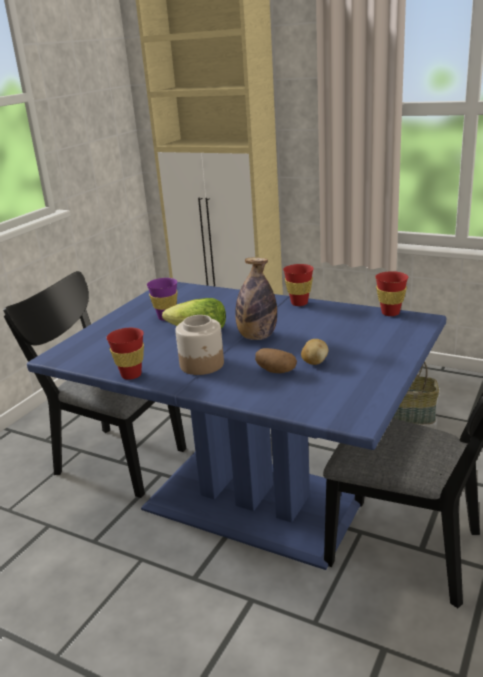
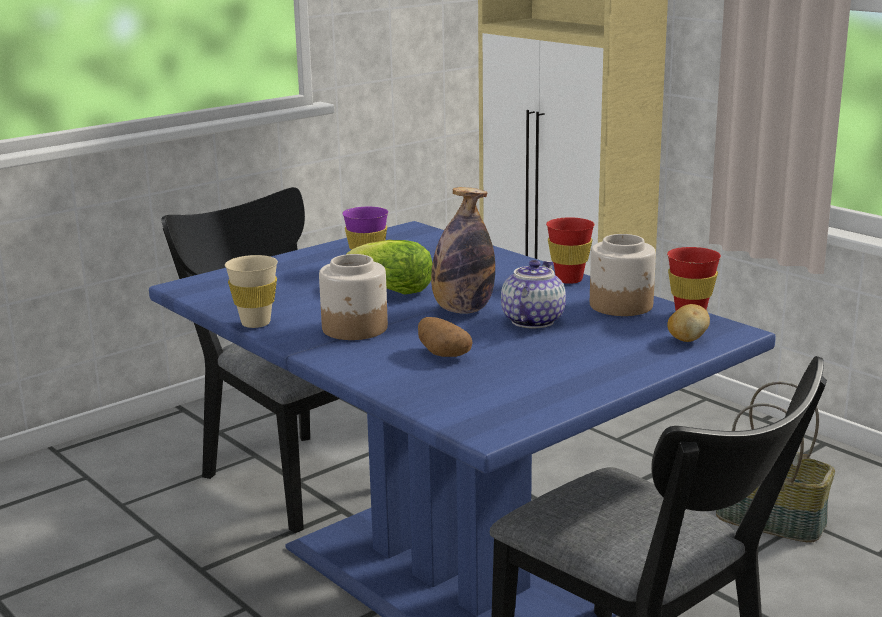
camera: 20 degrees right, 5 degrees down
(131, 375) = (255, 323): red cup -> beige cup
(305, 335) = (531, 321): none -> teapot
(314, 362) = (506, 354): potato -> potato (687, 340)
(347, 314) = (622, 305): none -> jar

